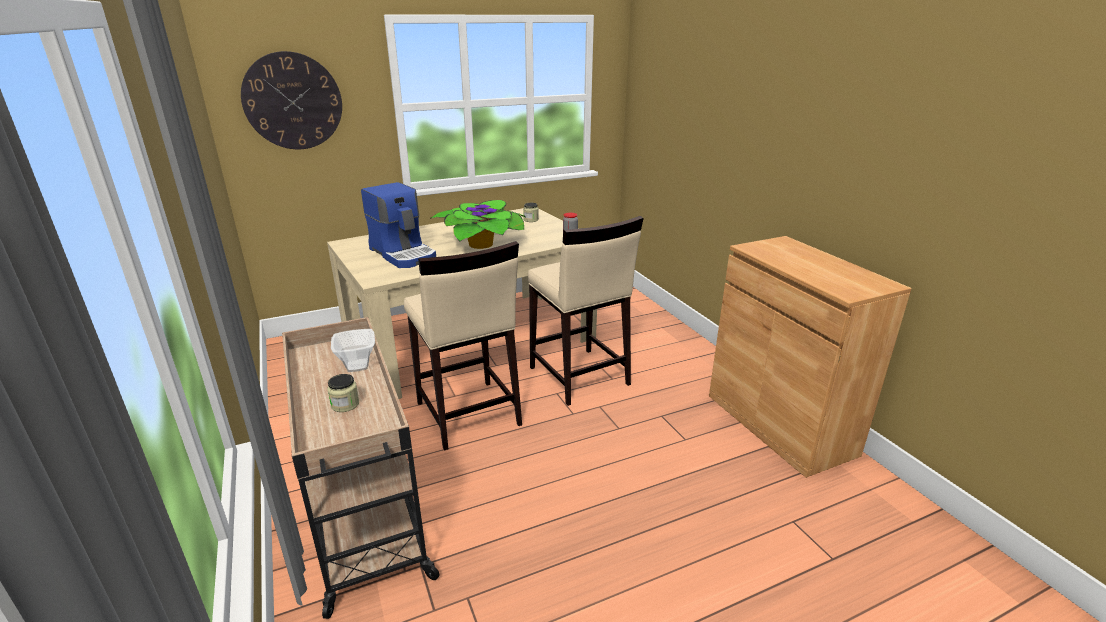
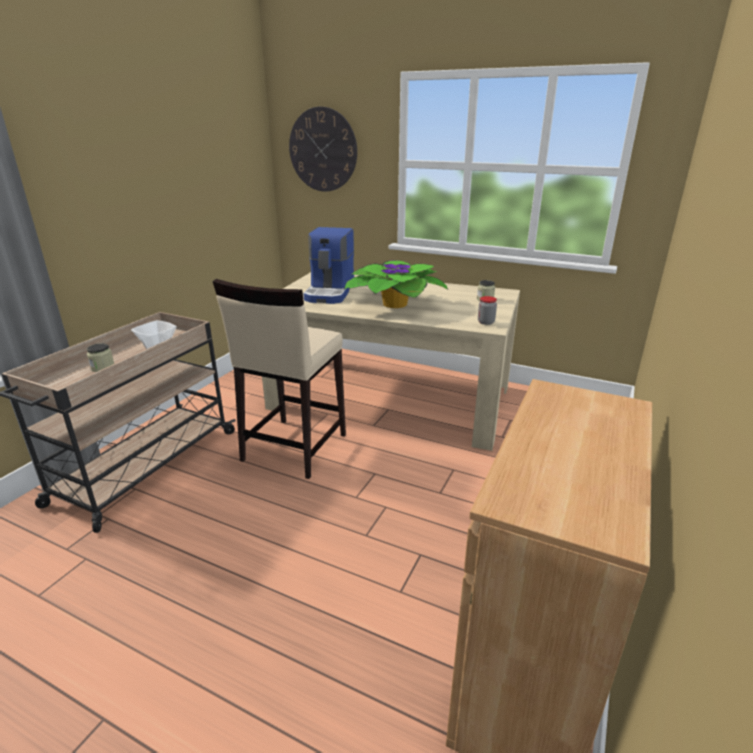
camera: 50 degrees right, 0 degrees up
(579, 376) = (416, 472): beige stool -> none

